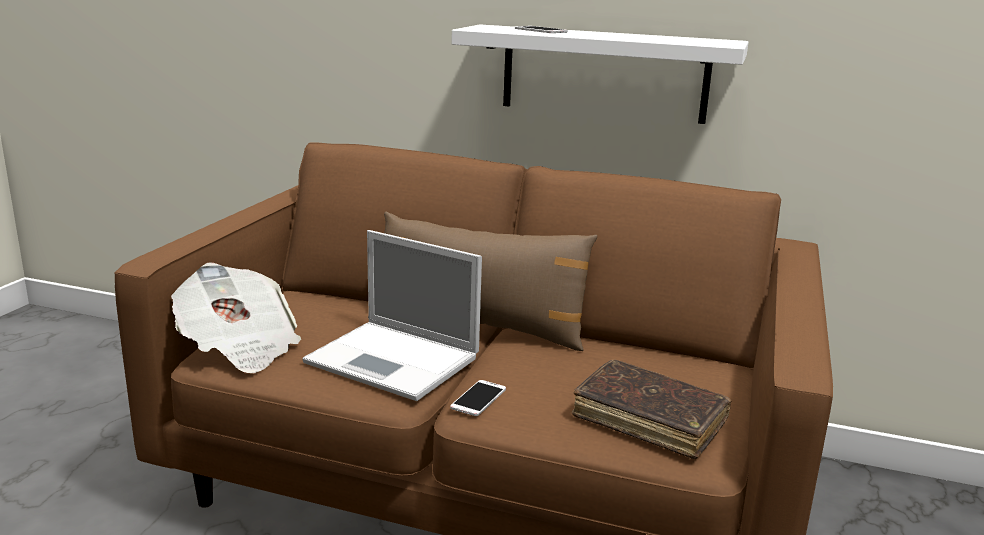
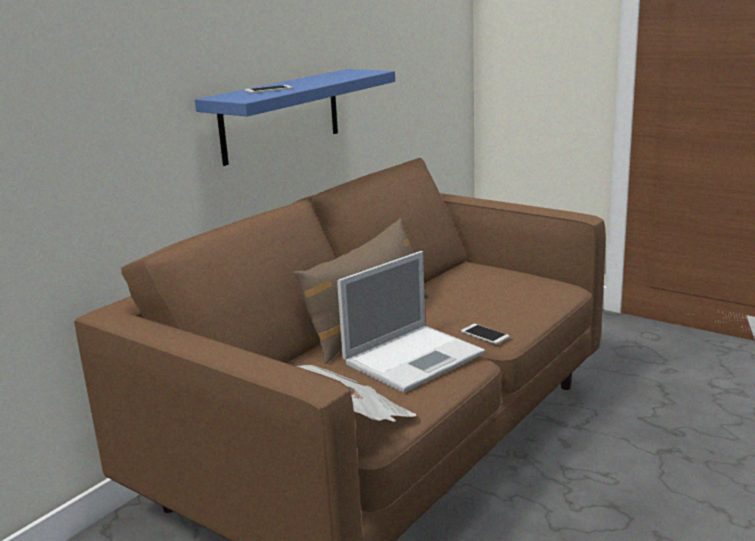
camera: 70 degrees left, 0 degrees up
(604, 73) = (281, 115): white shelf -> blue shelf
(649, 420) = (526, 292): brown book -> none

